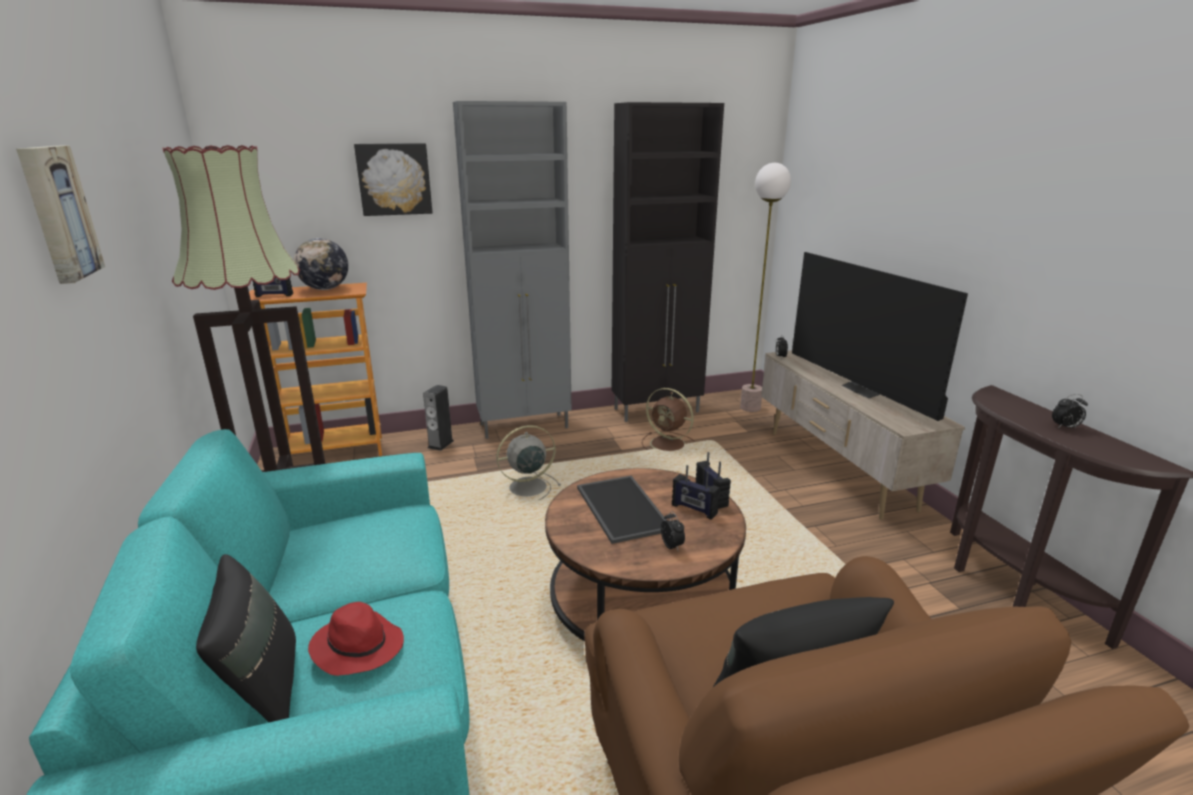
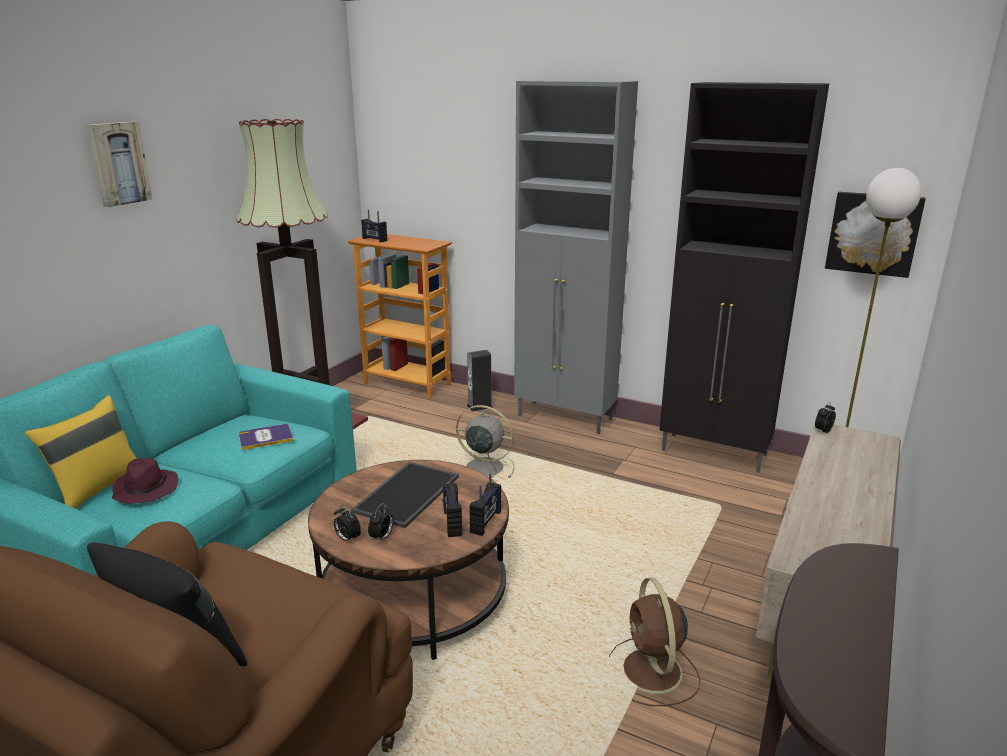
camera: 45 degrees right, 0 degrees up
(264, 690) = (97, 488): black pillow -> yellow pillow
(325, 289) = (413, 241): globe -> none
(357, 647) = (145, 489): red hat -> purple hat
(389, 533) = (266, 437): none -> book
(394, 179) = (484, 151): picture -> picture (873, 233)
(669, 444) = (667, 489): brown fan -> brown fan (652, 673)
(864, 390) = (845, 504): television -> none
(1065, 427) = (846, 631): alarm clock -> alarm clock (347, 539)

